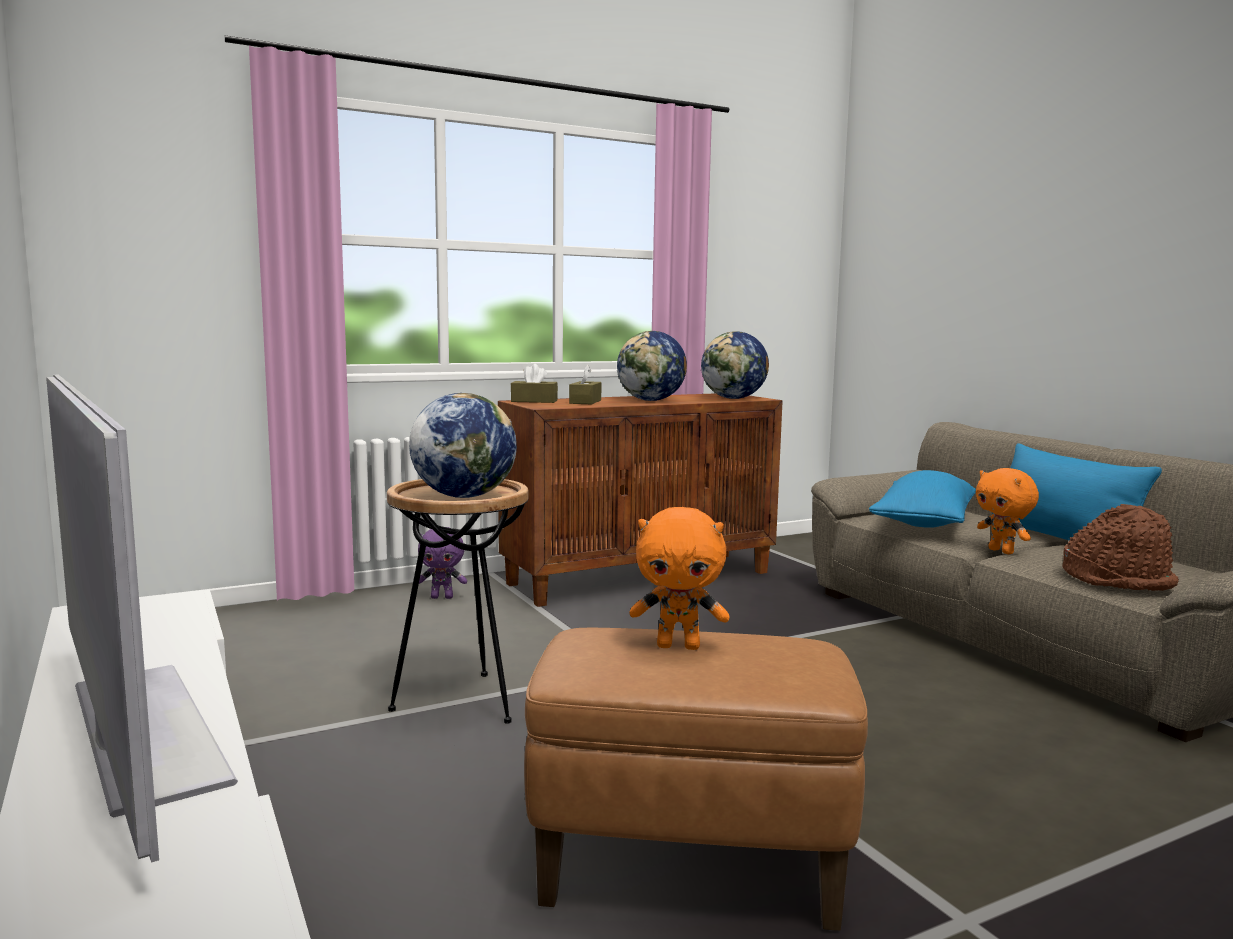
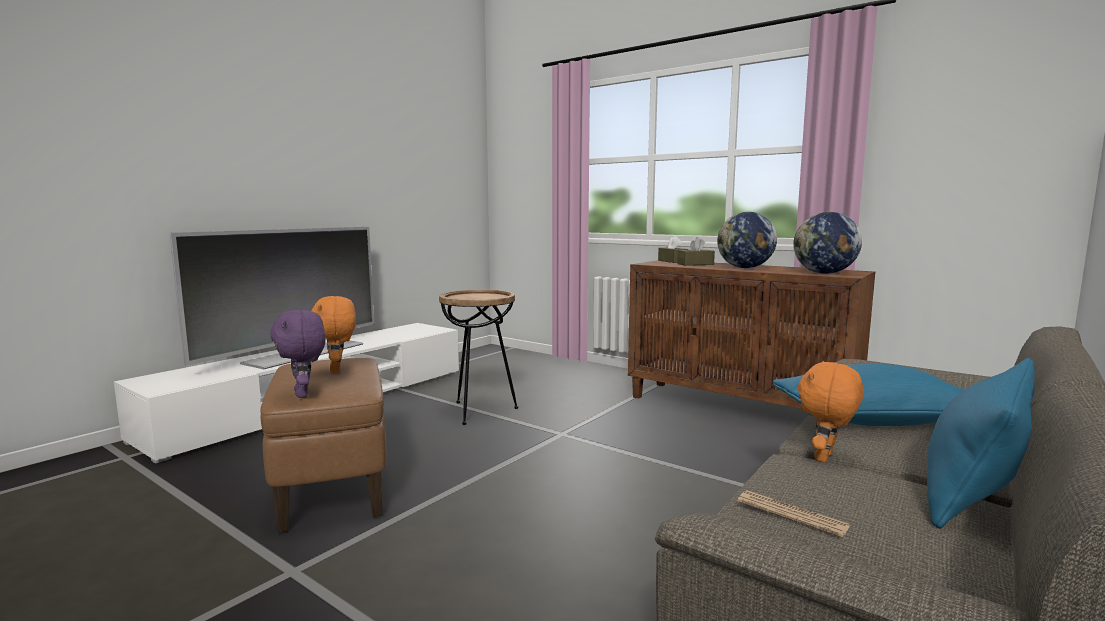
camera: 65 degrees right, 0 degrees up
(442, 597) = (613, 378): purple plush toy -> purple plush toy (303, 394)
(464, 496) = (470, 298): globe -> none
(1118, 580) = (791, 514): brown hat -> newspaper

